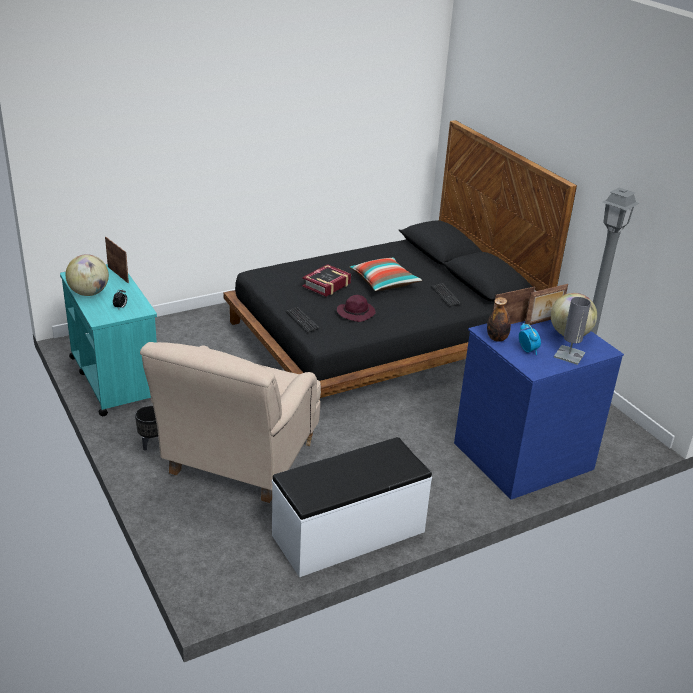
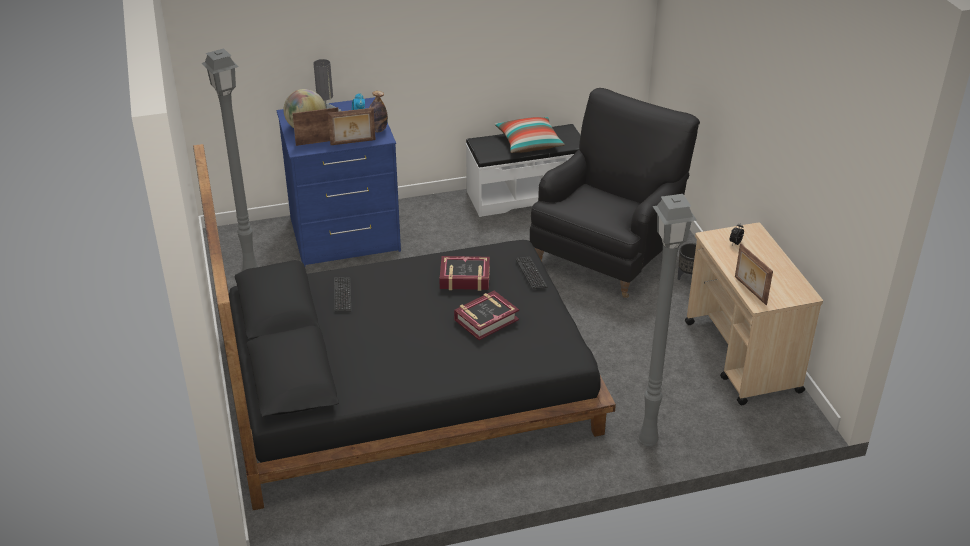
camera: 165 degrees left, 5 degrees up
(89, 293) = (776, 265): globe -> none
(114, 378) = (742, 357): turquoise cart -> beige cart
(197, 321) = (648, 439): none -> grey floor lamp
(238, 463) = (607, 254): beige armchair -> black armchair
(356, 313) = (465, 278): purple hat -> book
(384, 282) = (409, 322): pillow -> pillow (529, 143)

